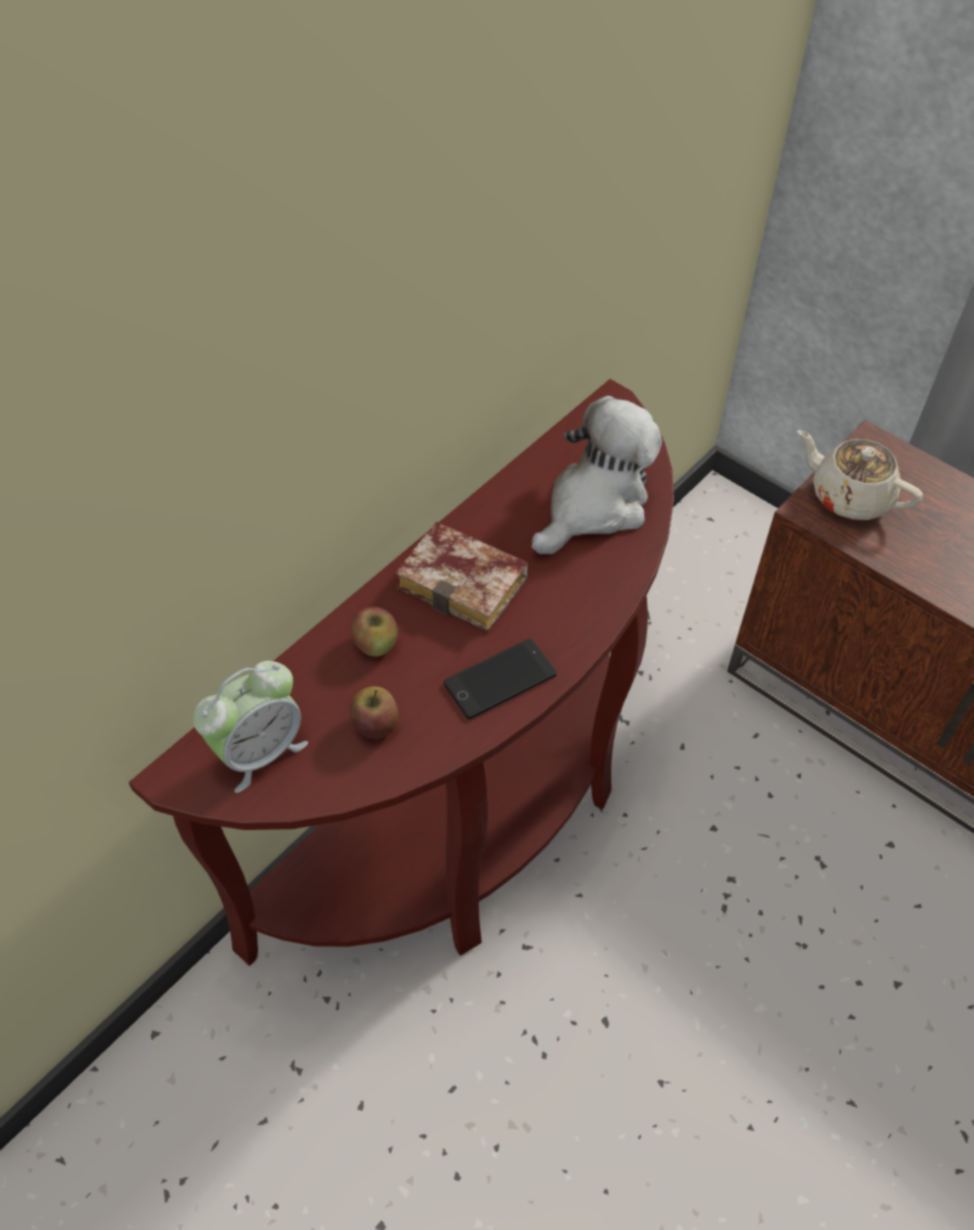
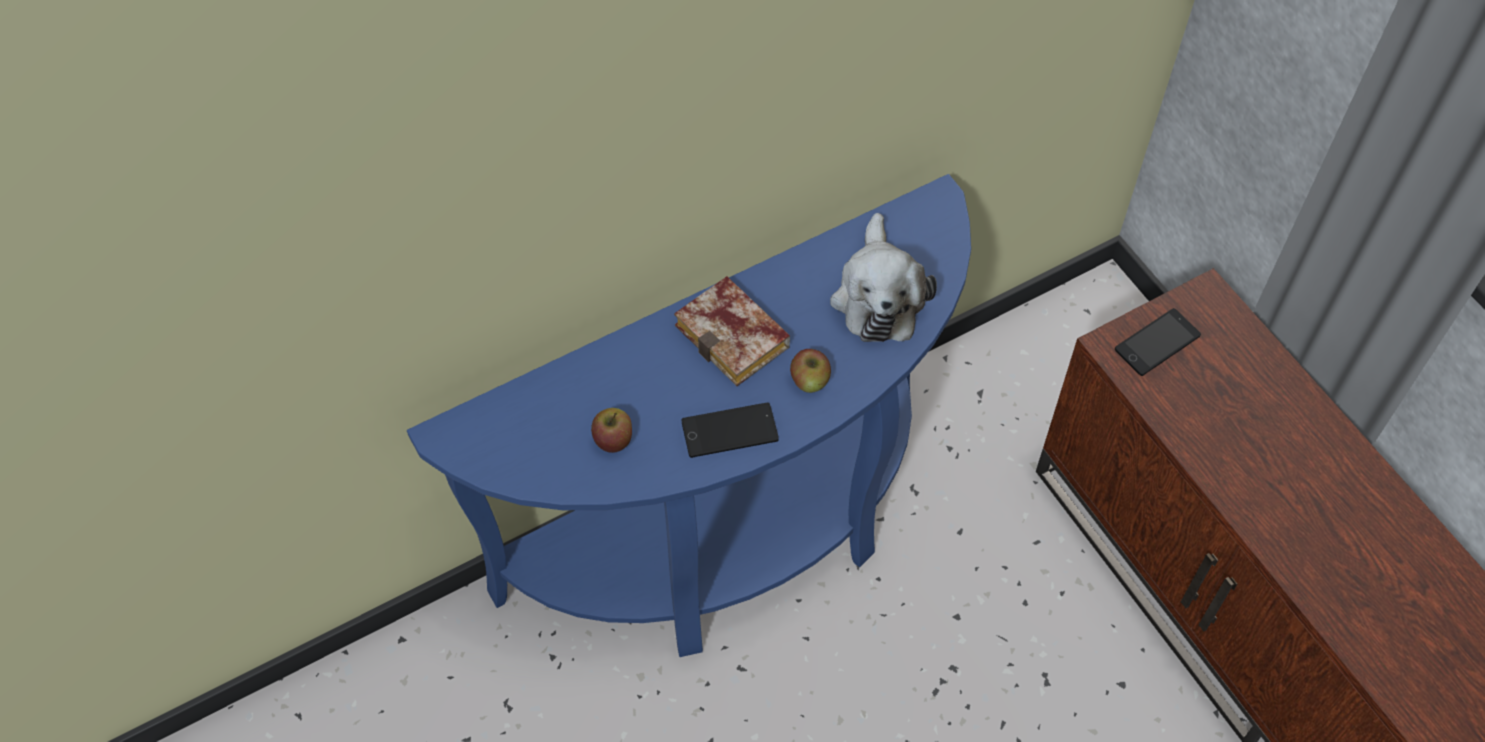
camera: 20 degrees right, 5 degrees up
(259, 752) = (513, 435): alarm clock -> none
(375, 644) = (639, 370): apple -> apple (809, 380)
(470, 817) = (735, 537): brown console table -> blue console table
(594, 505) = (878, 295): plush toy -> plush toy turned 120 degrees clockwise
(849, 496) = (1157, 343): beige teapot -> phone

